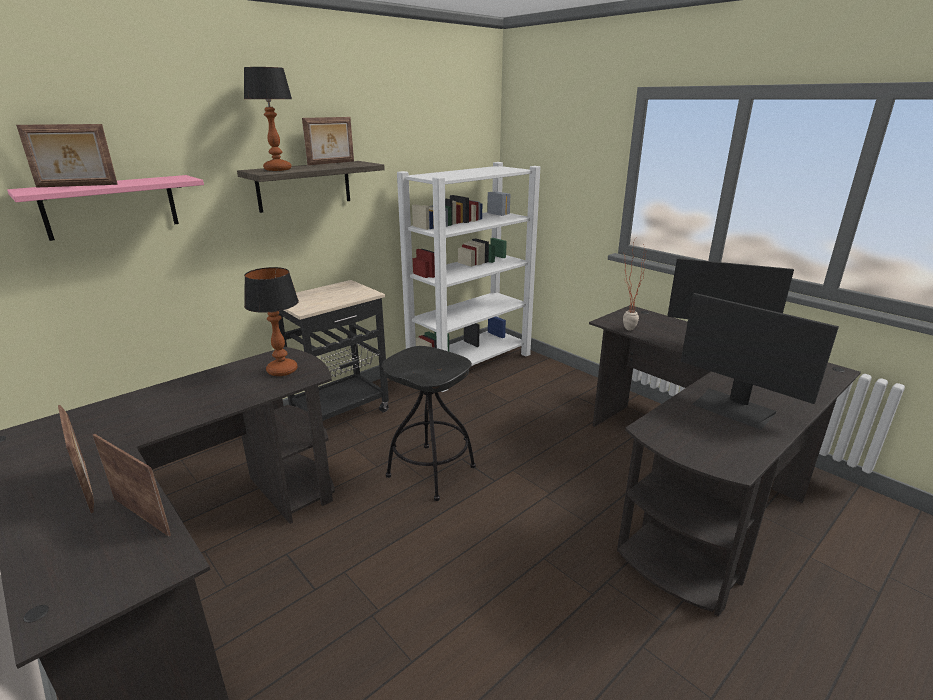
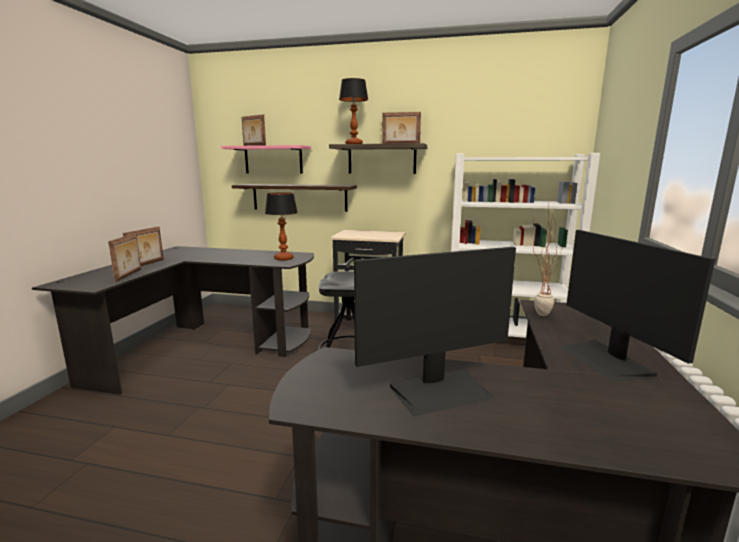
camera: 55 degrees right, 10 degrees down
(179, 265) = (299, 197): none -> shelf
(734, 408) = (441, 390): monitor -> monitor turned 120 degrees counterclockwise

